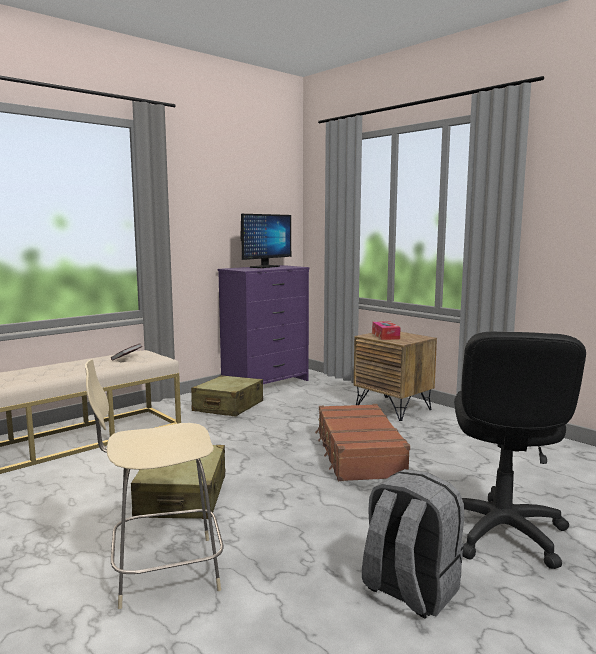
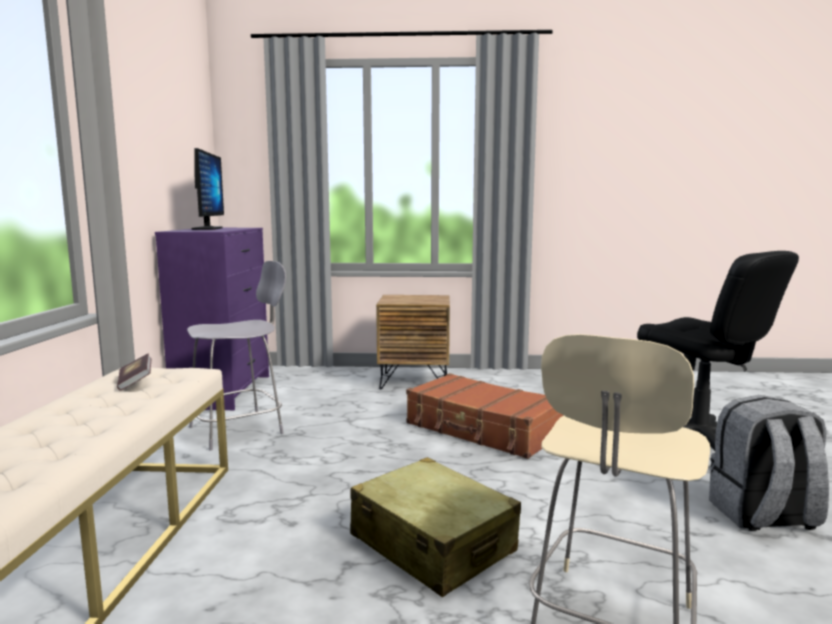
camera: 45 degrees left, 0 degrees up
(228, 407) = (239, 429): beige suitcase -> grey chair
(385, 336) = (405, 300): tissue box -> none

